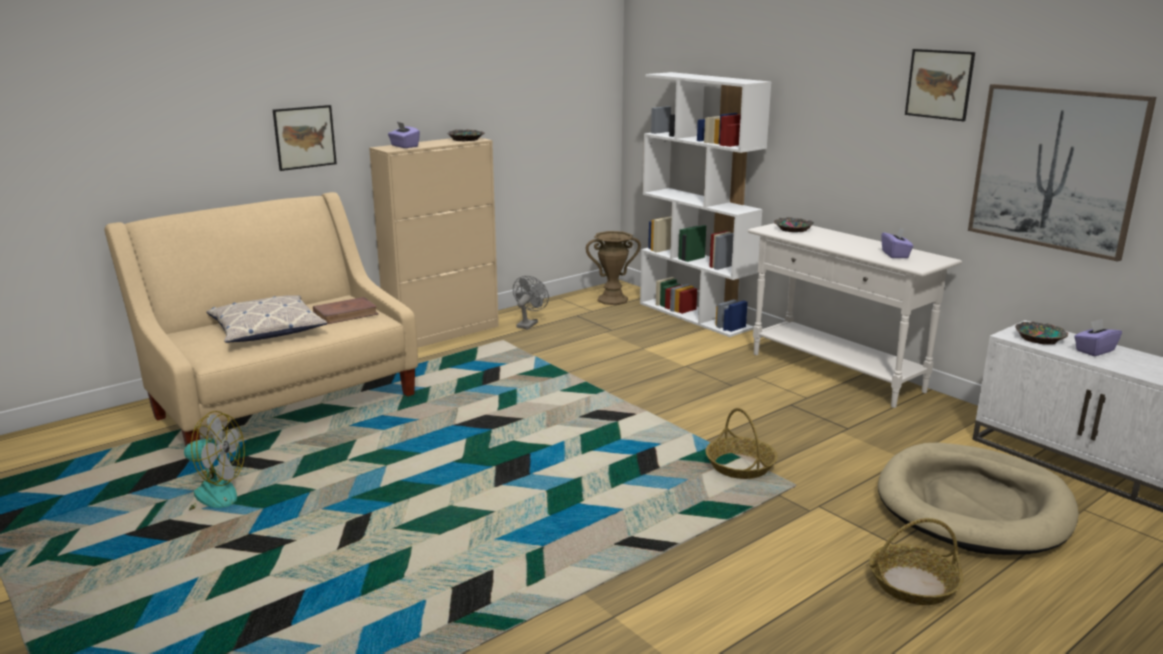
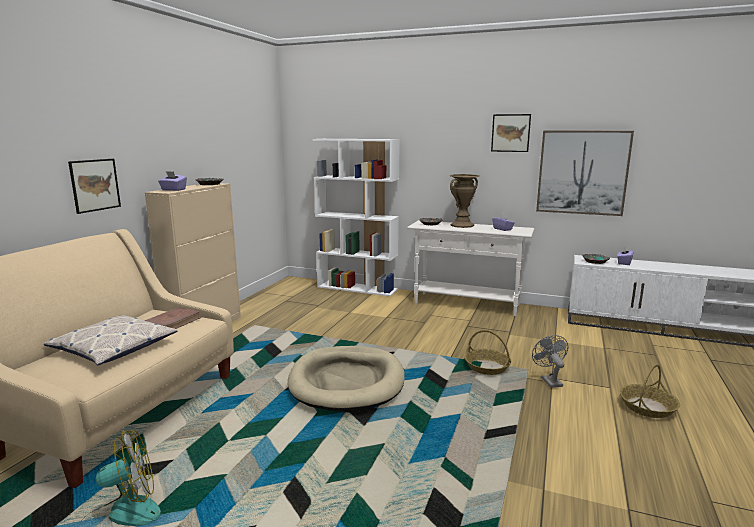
camera: 30 degrees left, 5 degrees down
(528, 324) = (260, 311): grey fan -> grey fan (549, 380)
(612, 300) = (298, 288): brown vase -> brown vase (462, 225)
(973, 505) = (612, 356): beige dog bed -> beige dog bed (347, 382)

